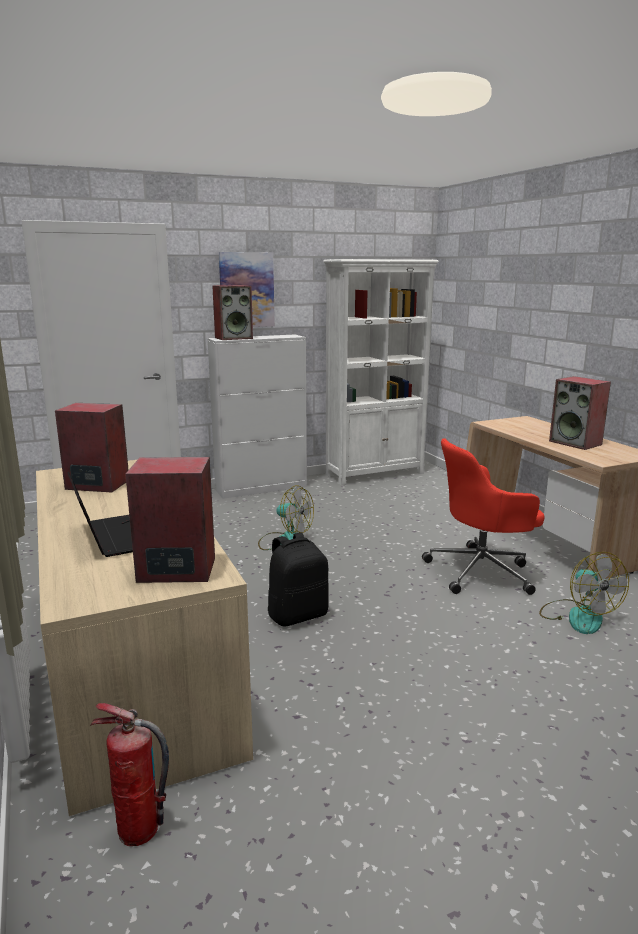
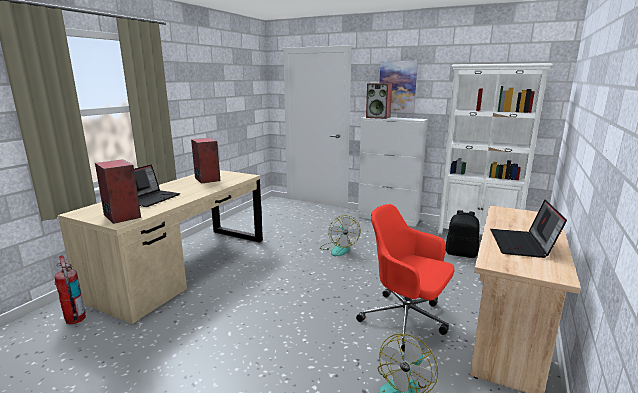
camera: 50 degrees right, 0 degrees up
(297, 615) = (266, 284): black backpack -> black backpack (461, 254)
(576, 443) = (522, 244): speaker -> laptop

